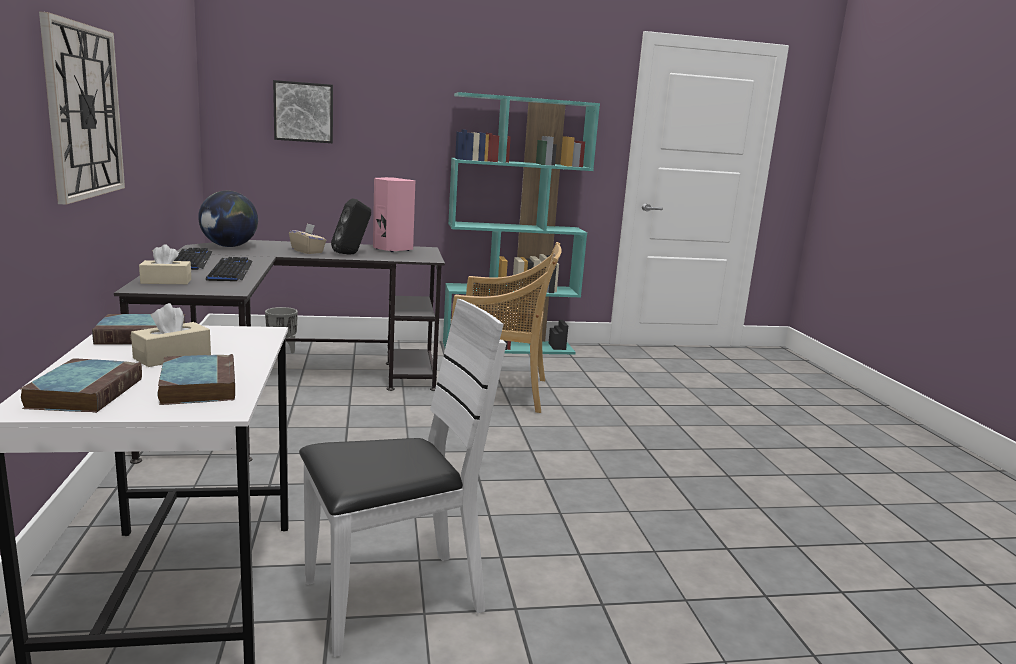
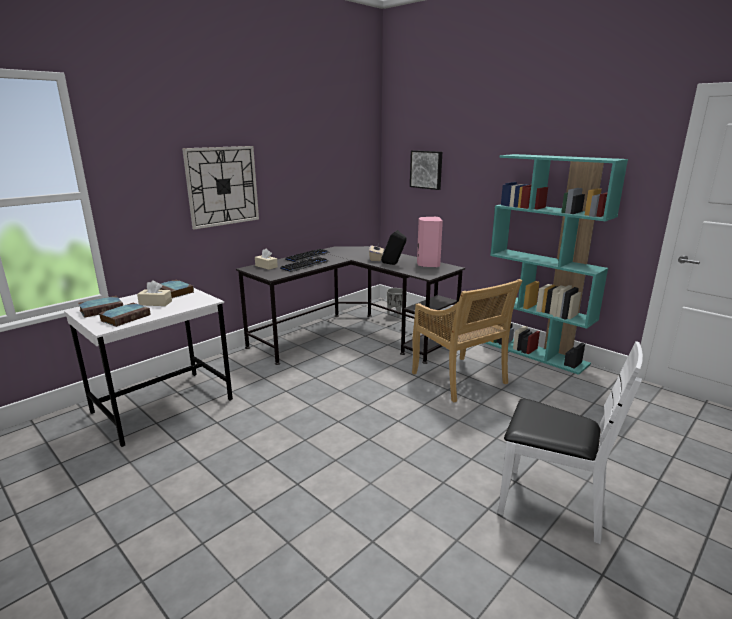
camera: 55 degrees right, 5 degrees up
(229, 246) = (349, 250): globe -> none
(391, 599) = (202, 448): white chair -> white chair (550, 504)

